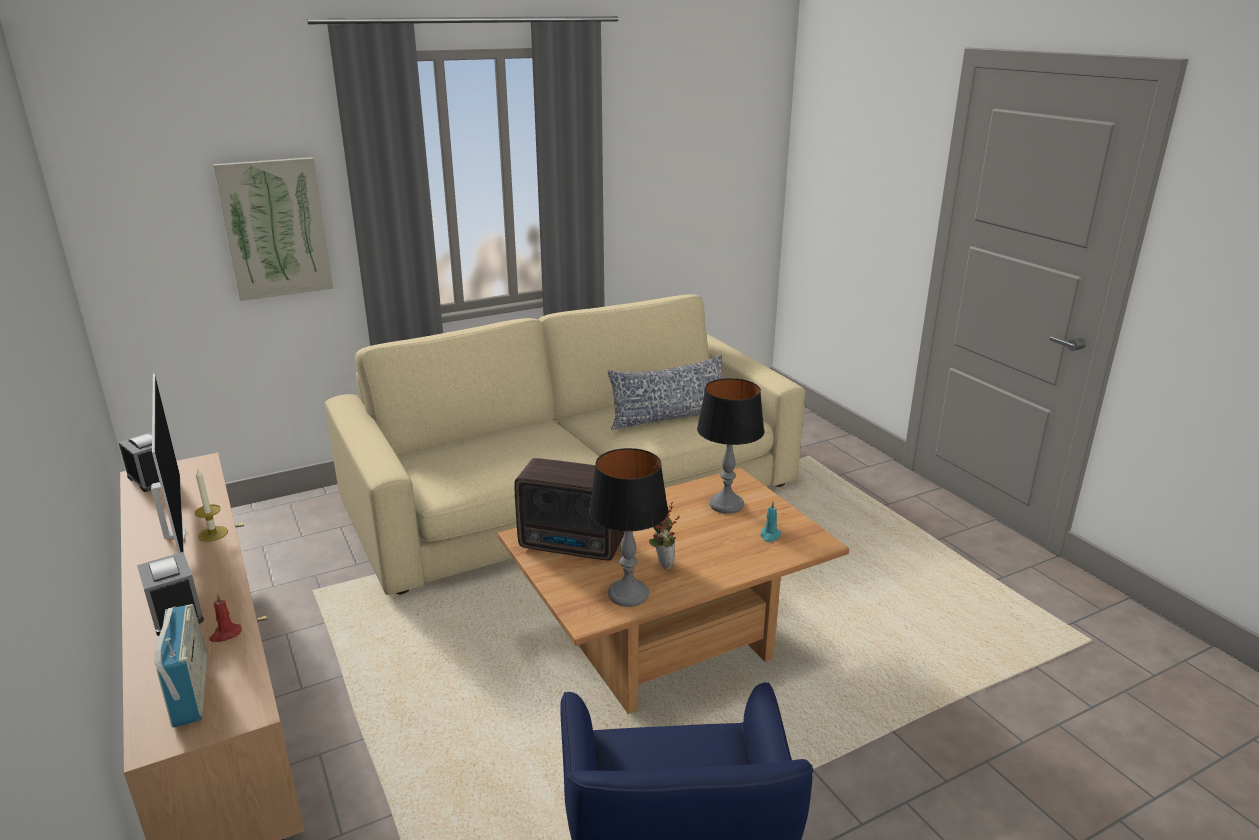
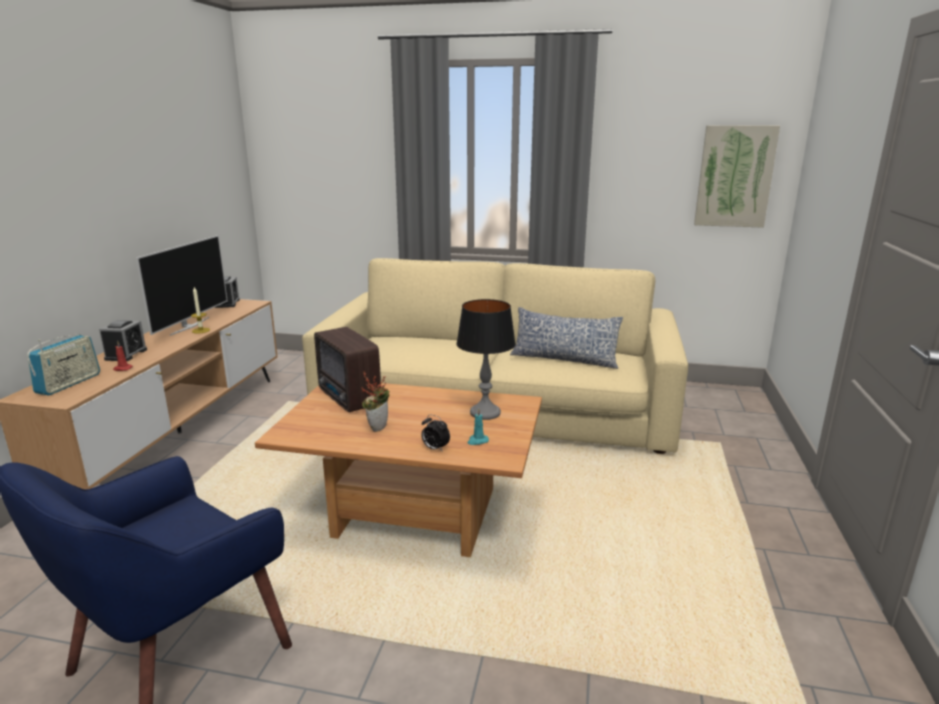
camera: 40 degrees right, 5 degrees down
(275, 228) = (355, 175): picture -> picture (734, 176)
(628, 594) = (325, 434): table lamp -> none
(751, 560) = (435, 448): none -> alarm clock

